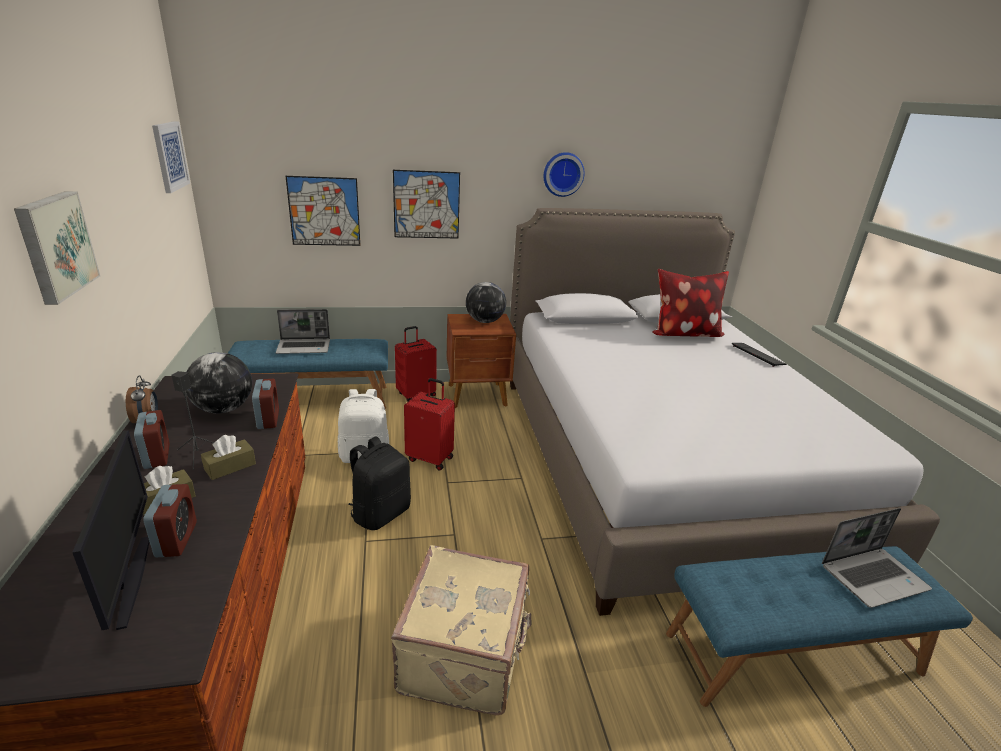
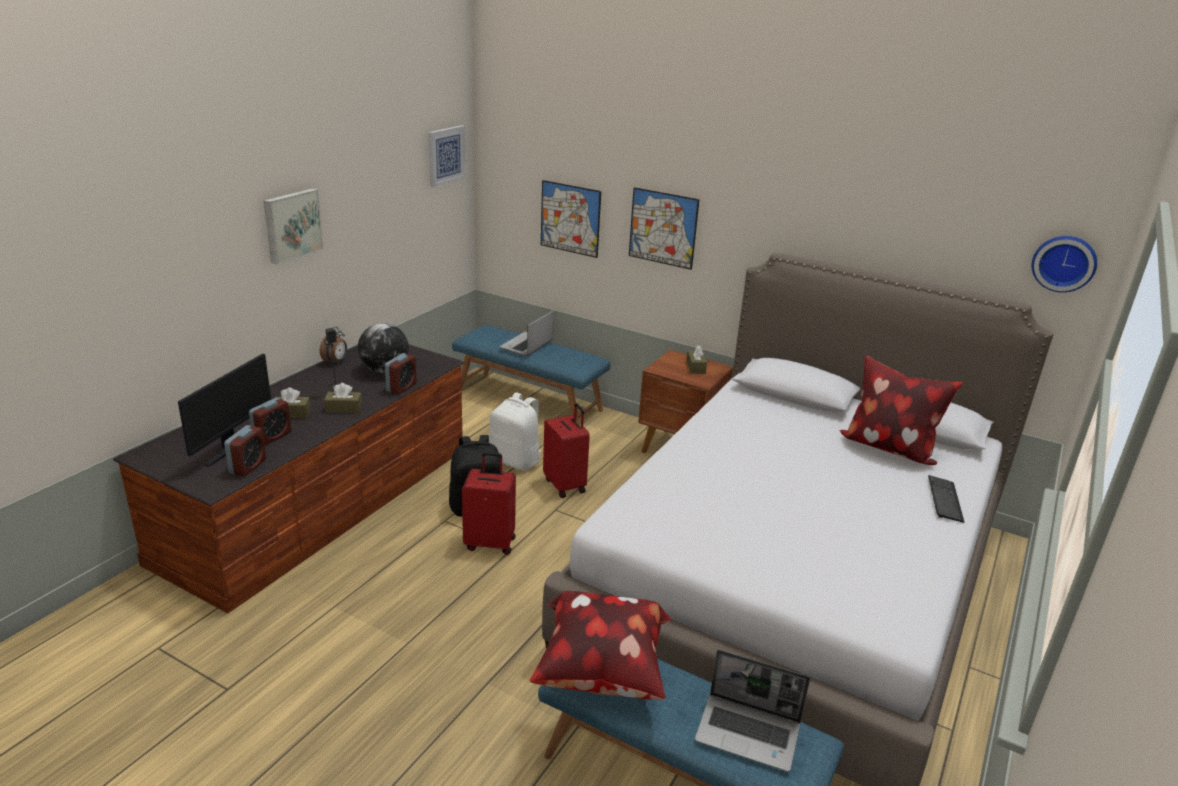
camera: 40 degrees right, 0 degrees up
(157, 456) = (315, 386): alarm clock -> alarm clock (248, 466)
(304, 347) = (526, 345): laptop -> laptop turned 90 degrees clockwise
(416, 394) = (621, 427): red suitcase -> red suitcase (490, 543)
(466, 654) = (424, 623): beige suitcase -> none
(484, 321) = (695, 367): globe -> brown tissue box
(562, 174) = (815, 218): wall clock -> wall clock (1064, 262)
(749, 599) = (602, 675): none -> pillow

